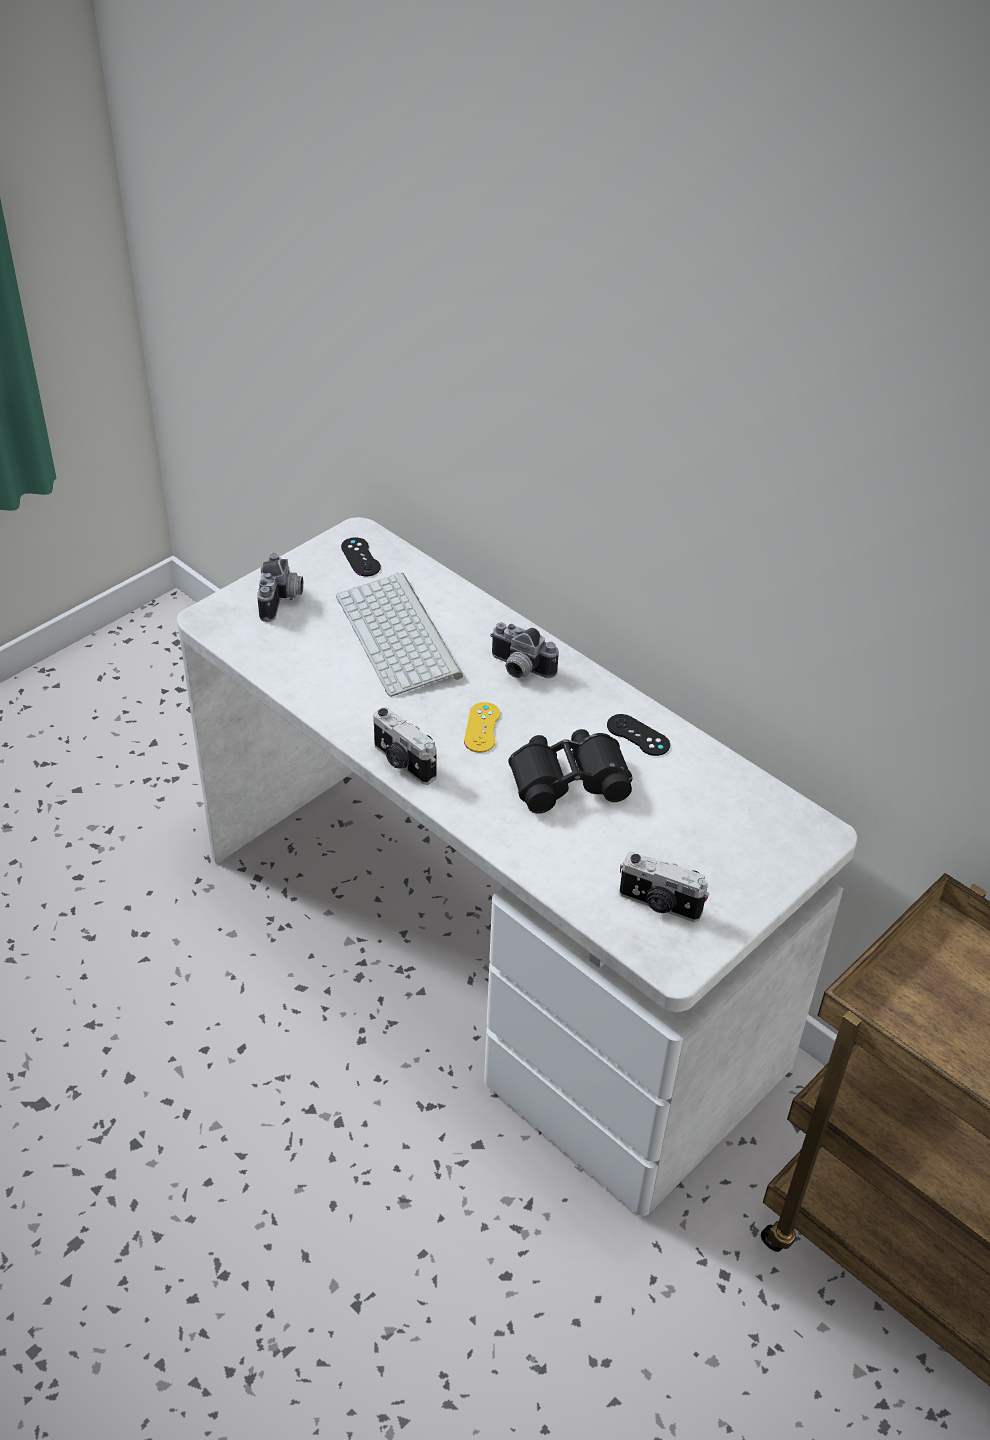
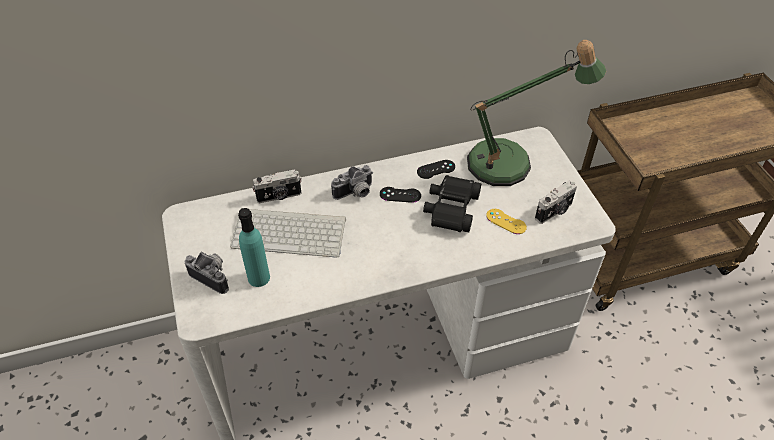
camera: 60 degrees left, 5 degrees up
(305, 639) = (258, 278): none -> turquoise bottle
(360, 557) = (205, 223): black game controller -> black game controller (400, 195)
(403, 763) = (396, 272): camera -> camera (279, 196)
(482, 727) = (390, 227): yellow game controller -> yellow game controller (506, 221)
(726, 817) = (510, 163): none -> table lamp

